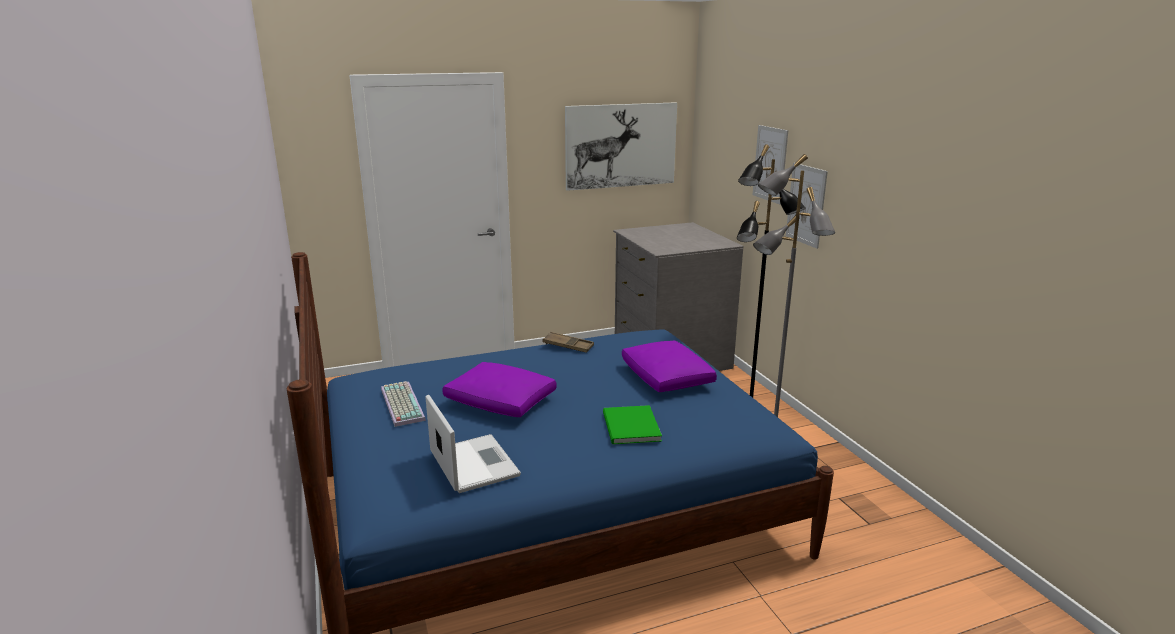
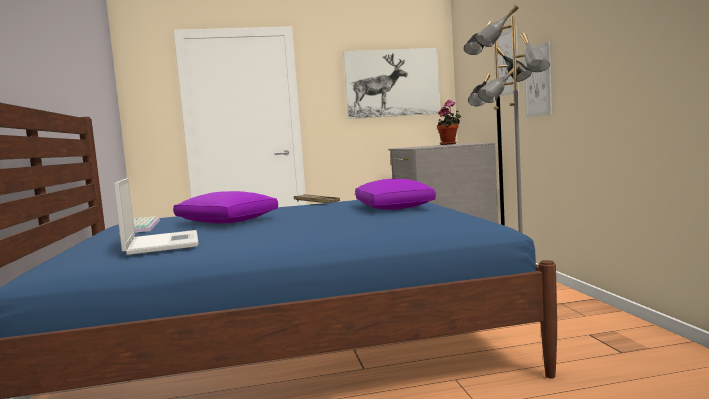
camera: 10 degrees right, 15 degrees down
(630, 428) = (333, 224): green book -> none
(685, 228) = (449, 144): none -> potted plant

